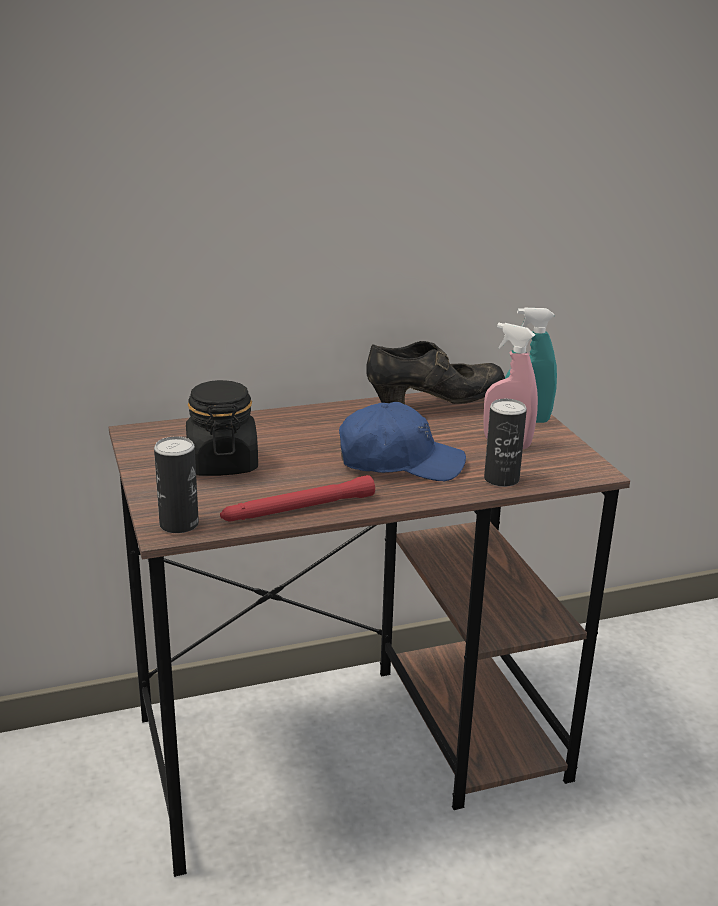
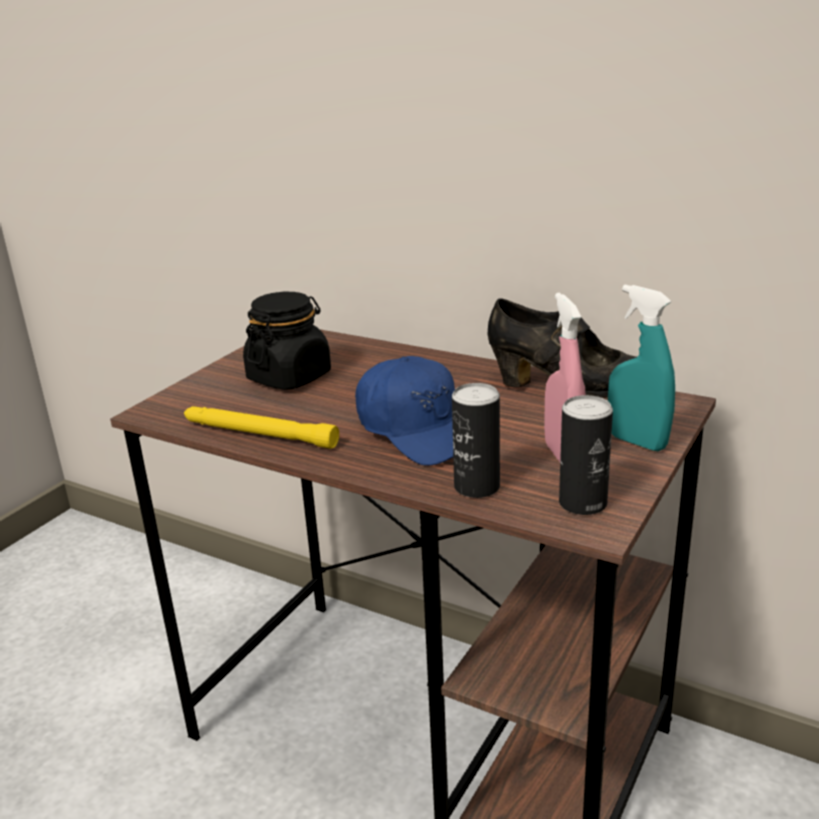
camera: 50 degrees right, 0 degrees up
(179, 524) = (166, 410): can -> can (582, 503)
(298, 509) = (258, 434): red flashlight -> yellow flashlight

